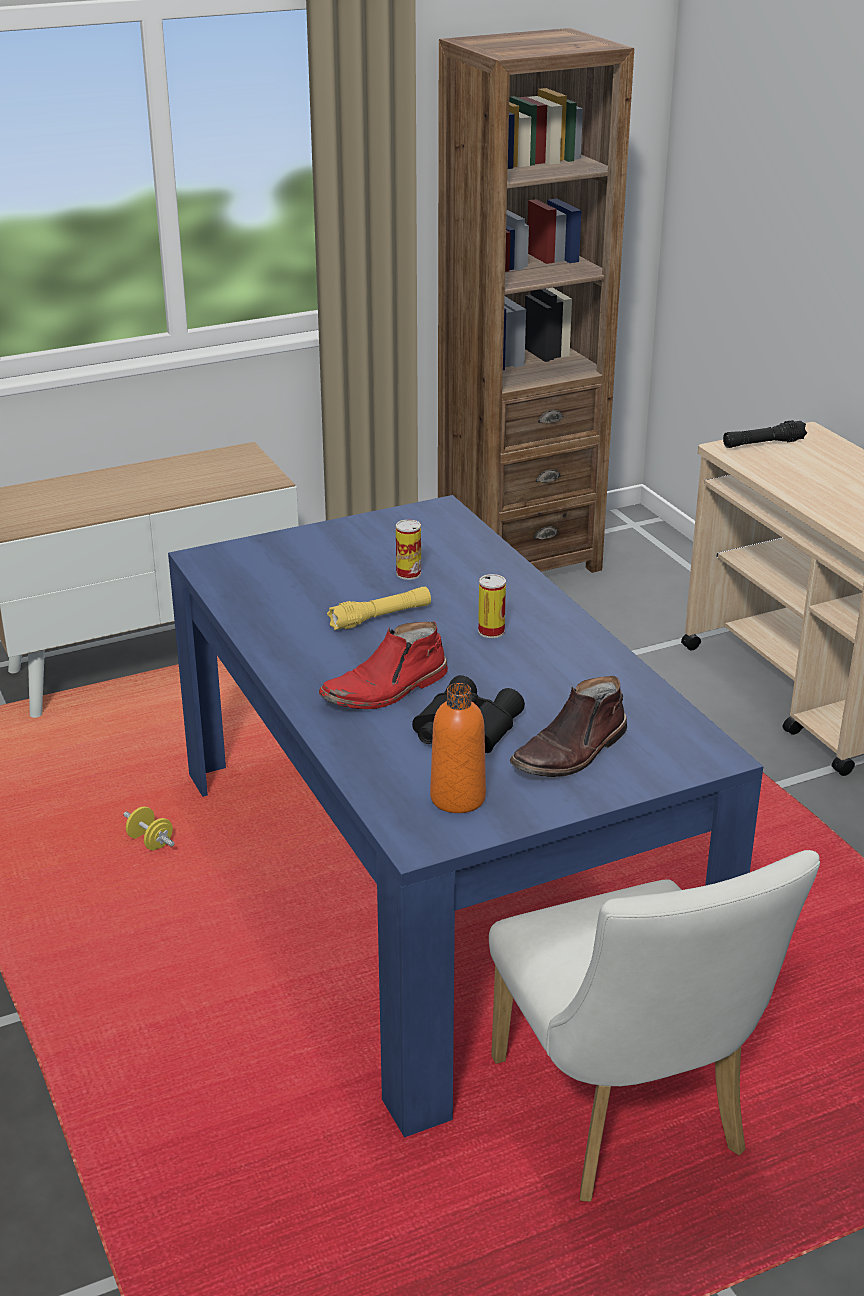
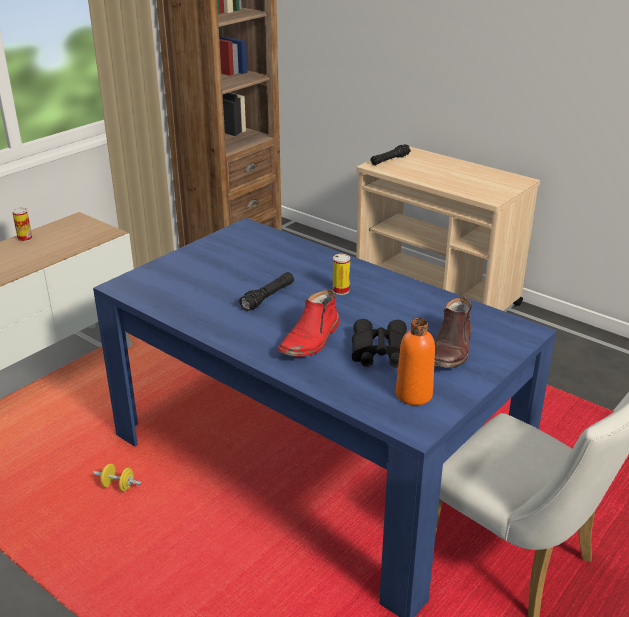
camera: 25 degrees left, 0 degrees up
(380, 617) = (267, 297): yellow flashlight -> black flashlight
(408, 573) = (261, 268): can -> can (25, 238)

